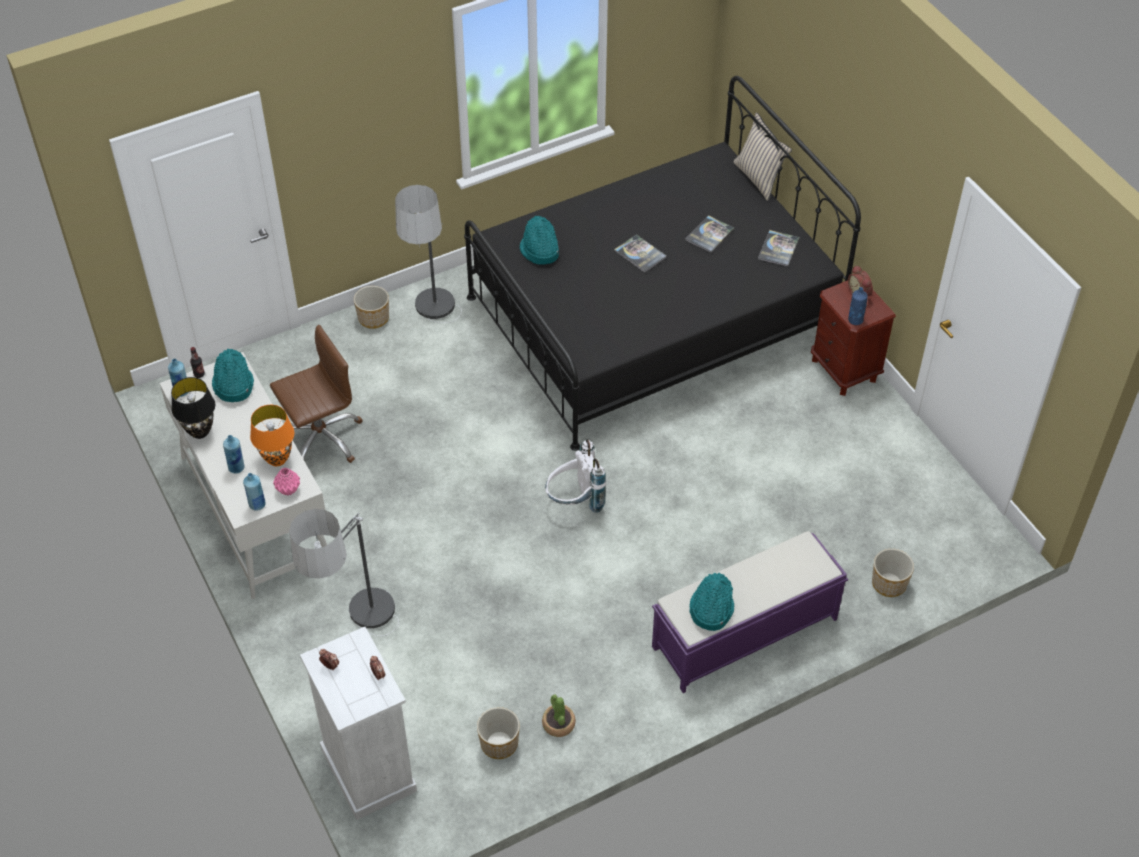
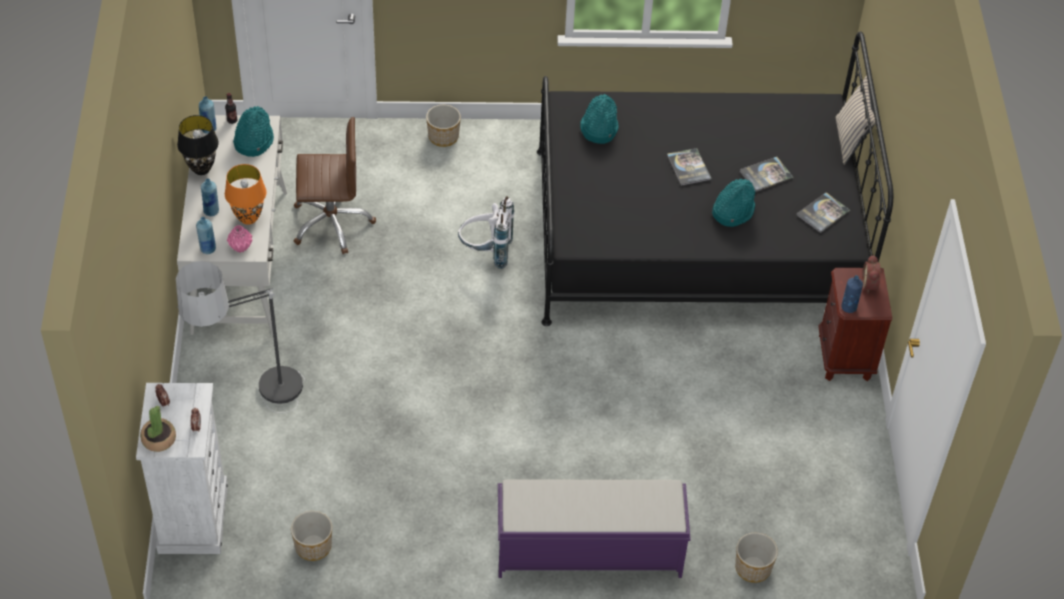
camera: 25 degrees right, 0 degrees up
(434, 329) = (490, 168): floor lamp -> none
(558, 724) = (373, 553): potted plant -> potted plant (158, 439)
(575, 502) = (514, 370): white backpack -> white backpack (486, 252)
(710, 609) = (544, 508): turquoise hat -> turquoise hat (732, 211)

